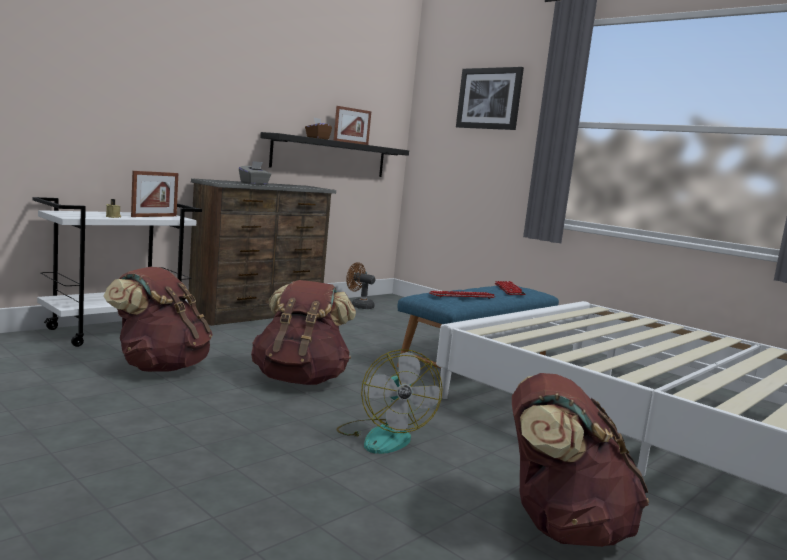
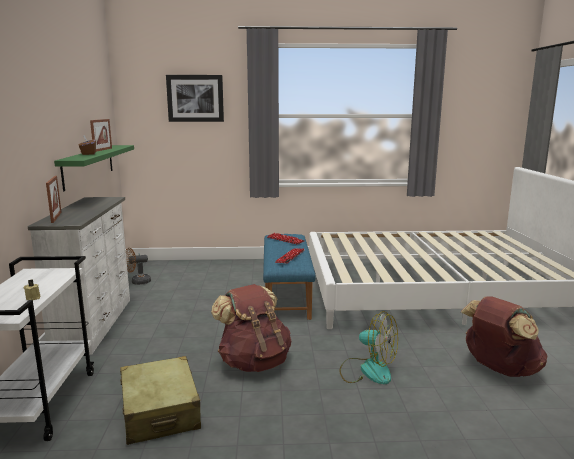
camera: 45 degrees left, 5 degrees up
(154, 216) = (45, 279): picture frame -> picture frame (56, 217)
(159, 367) = (160, 411): brown backpack -> beige suitcase
(254, 184) = (85, 214): grey tissue box -> none
(259, 314) = (96, 324): brown dresser -> white dresser
(330, 156) = (89, 165): black shelf -> green shelf

